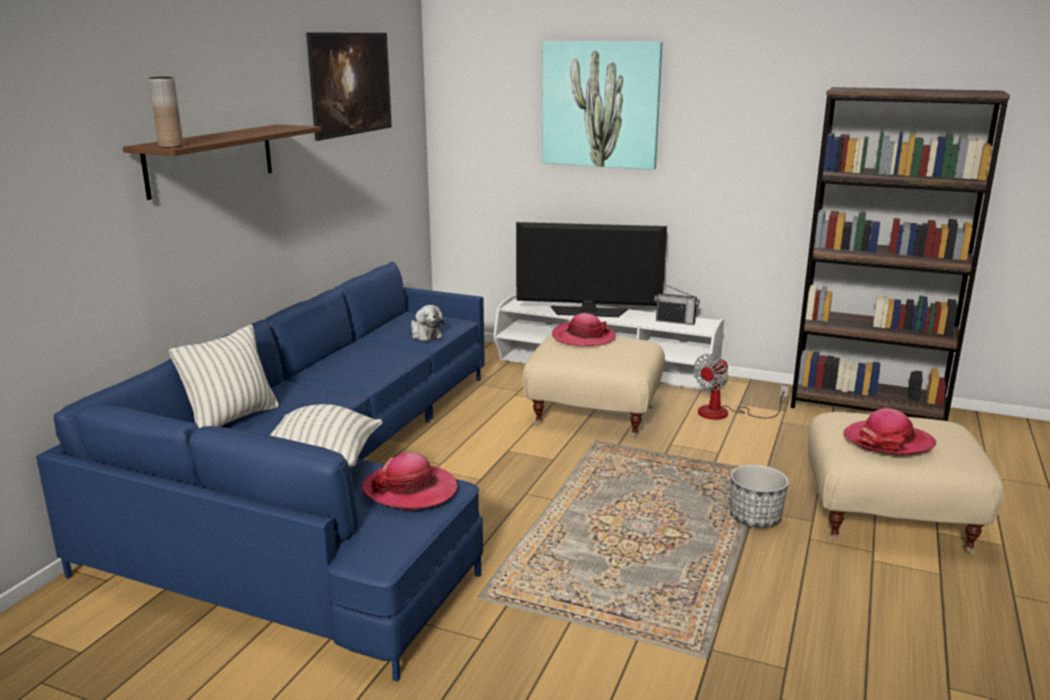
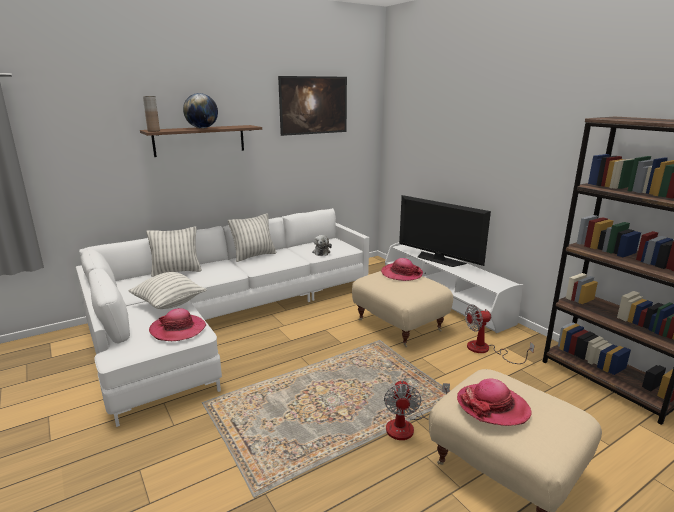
camera: 35 degrees right, 0 degrees up
(231, 135) = (202, 128): none -> globe
(327, 364) = (254, 256): none -> pillow
(327, 486) = (223, 319): blue sofa -> white sofa
(600, 104) = (464, 124): picture -> none
(675, 321) = (486, 278): radio -> none
(755, 518) = (408, 426): planter -> fan

